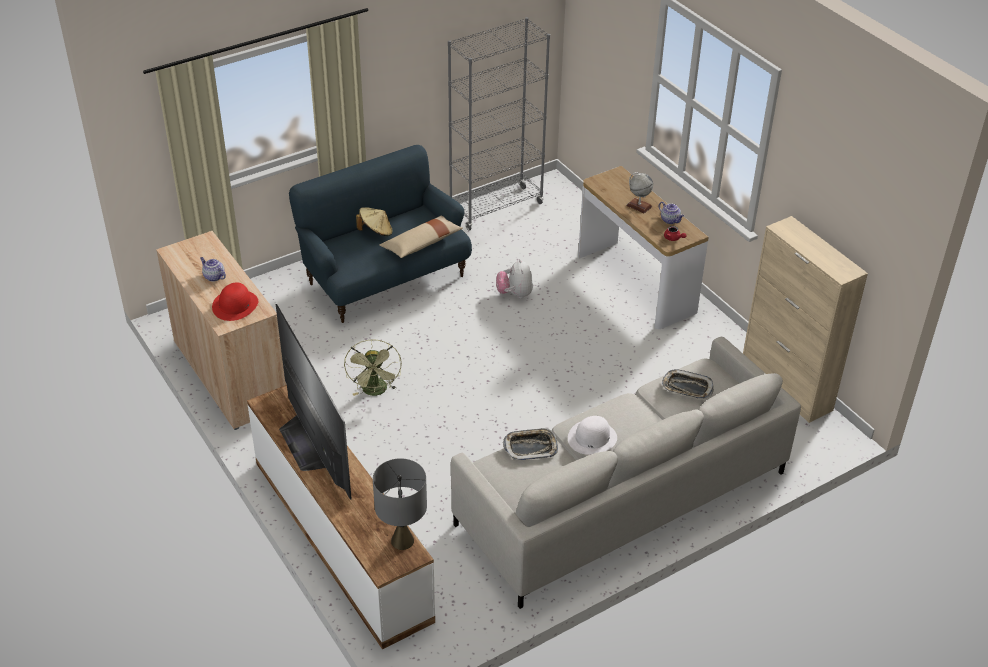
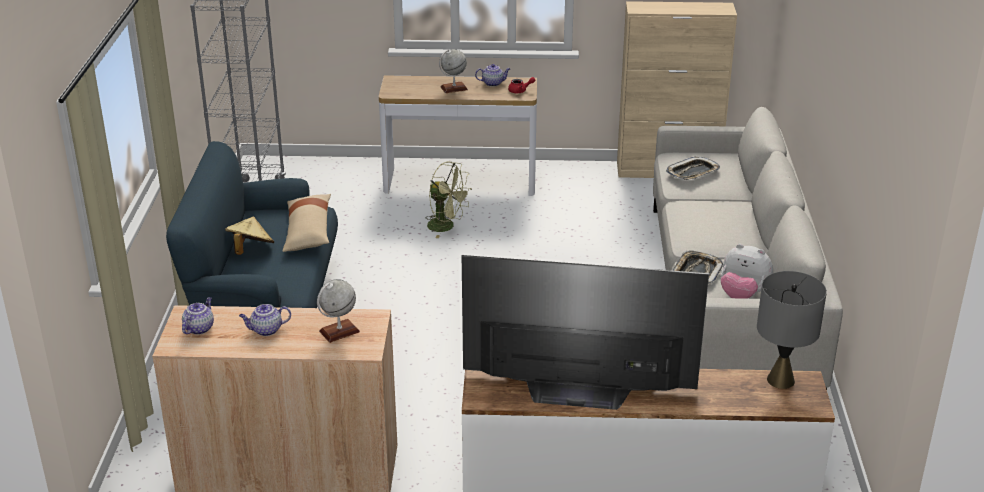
camera: 55 degrees left, 10 degrees down
(195, 251) = (199, 328): none -> teapot
(235, 305) = (339, 331): red hat -> globe
(376, 391) = (437, 379): green fan -> green fan (446, 227)
(515, 294) = (393, 245): plush toy -> plush toy (742, 295)
(592, 438) = (714, 238): white hat -> none

